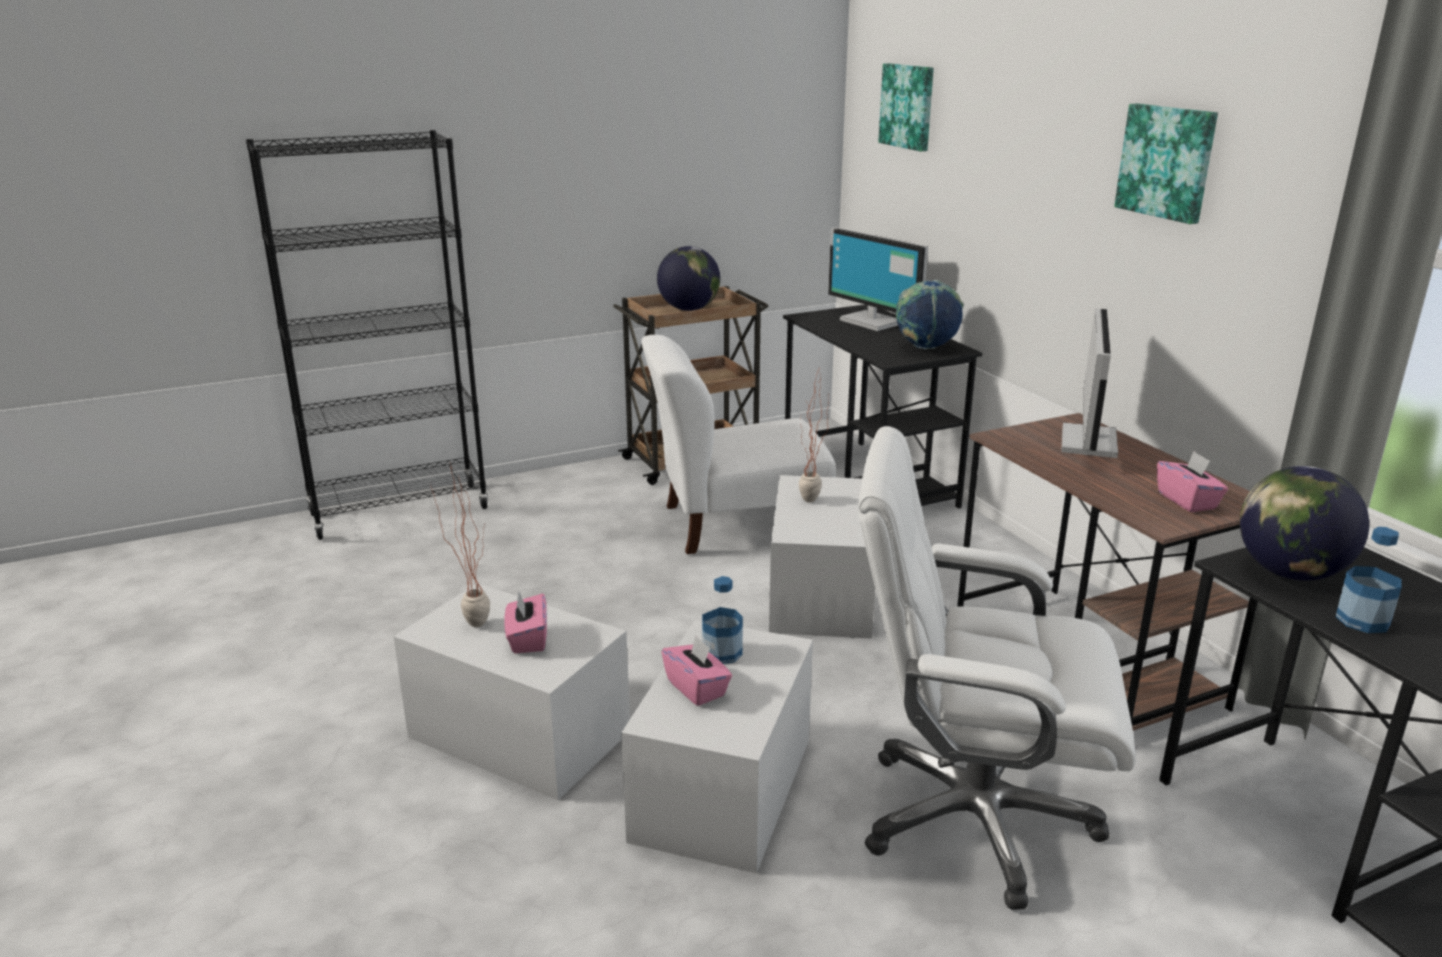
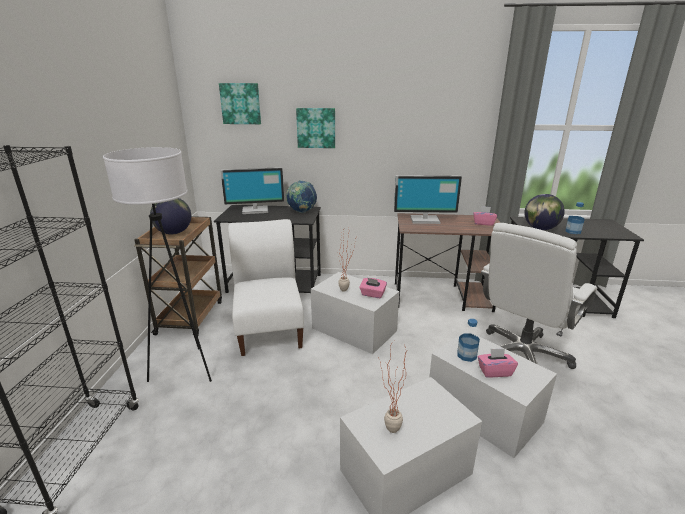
camera: 60 degrees left, 0 degrees up
(527, 639) = (422, 413): pink tissue box -> pink tissue box (372, 294)
(578, 506) = (185, 370): none -> white floor lamp
(736, 524) = (270, 327): white chair -> white chair turned 150 degrees clockwise
(1085, 441) = (424, 219): monitor -> monitor turned 135 degrees clockwise
(1167, 162) = (411, 110): picture -> picture (316, 128)

